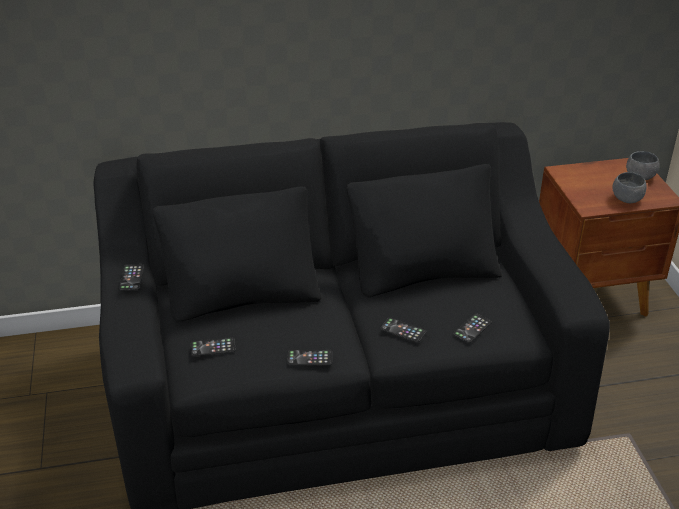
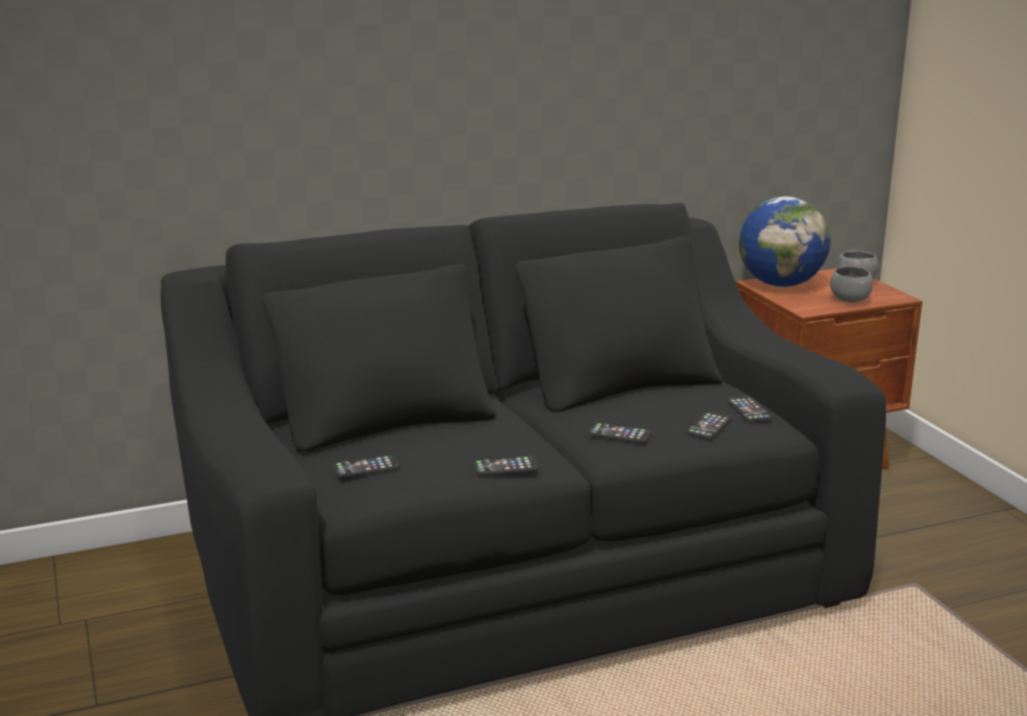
camera: 10 degrees left, 15 degrees down
(131, 277) = (231, 401): phone -> phone (748, 409)
(578, 174) = (780, 284): none -> globe

